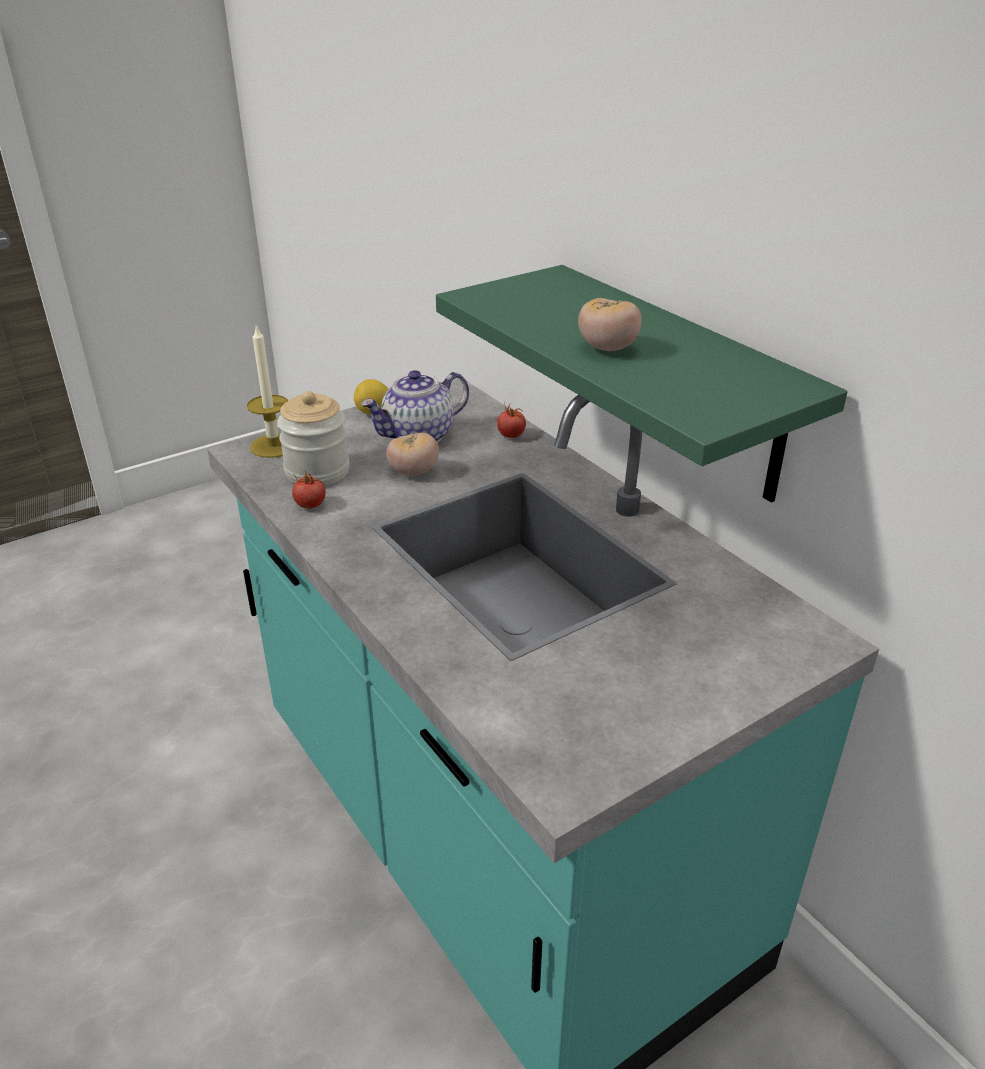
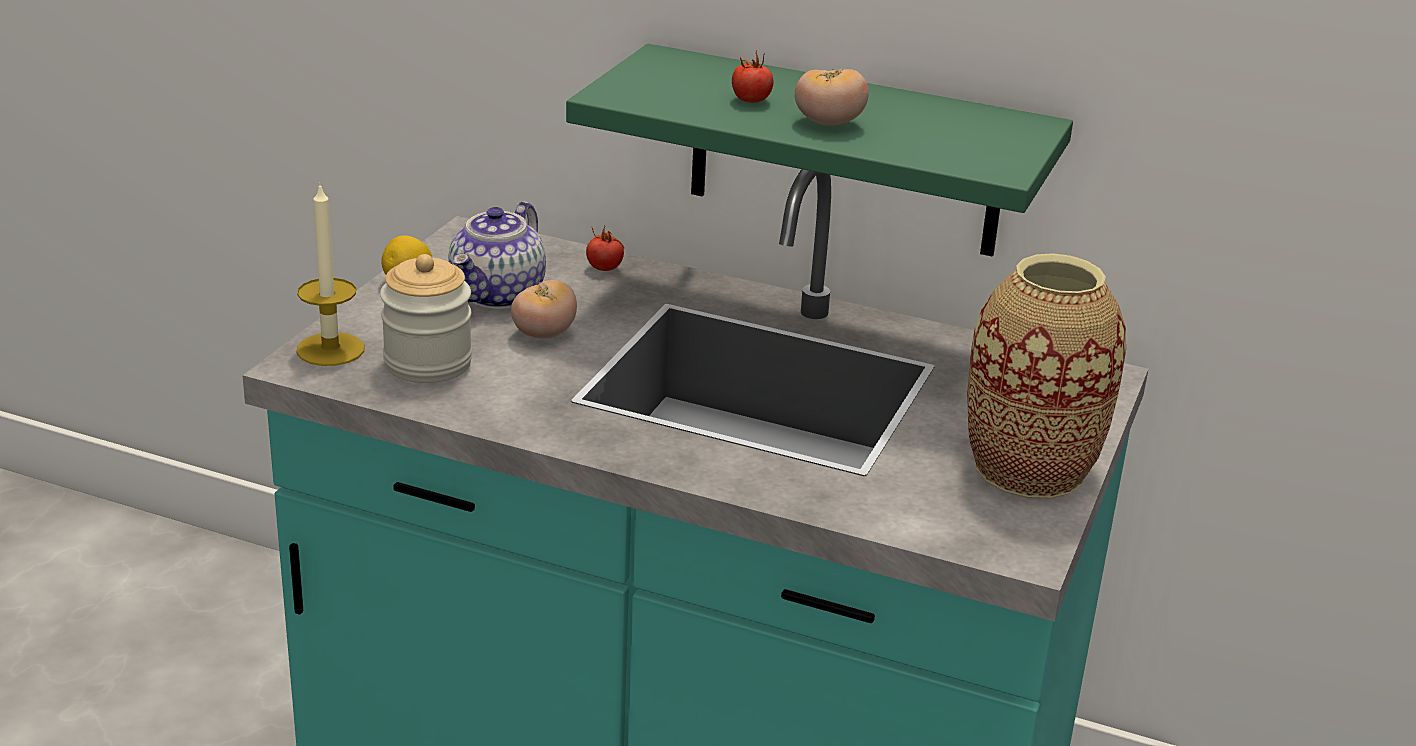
camera: 35 degrees left, 5 degrees down
(310, 505) = (470, 399): tomato -> tomato (751, 100)
(658, 706) = (1030, 468): none -> vase

